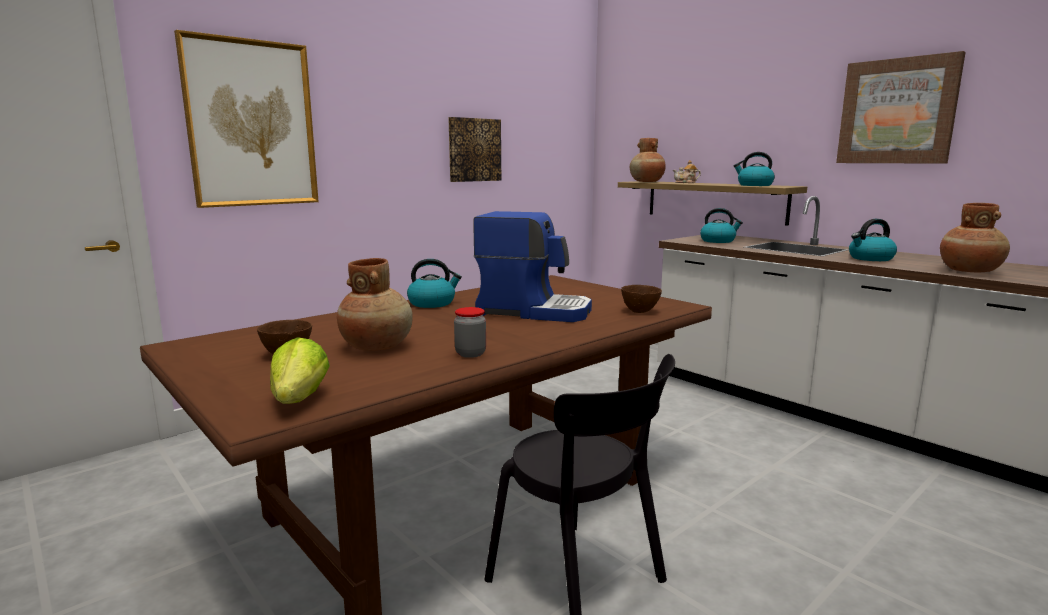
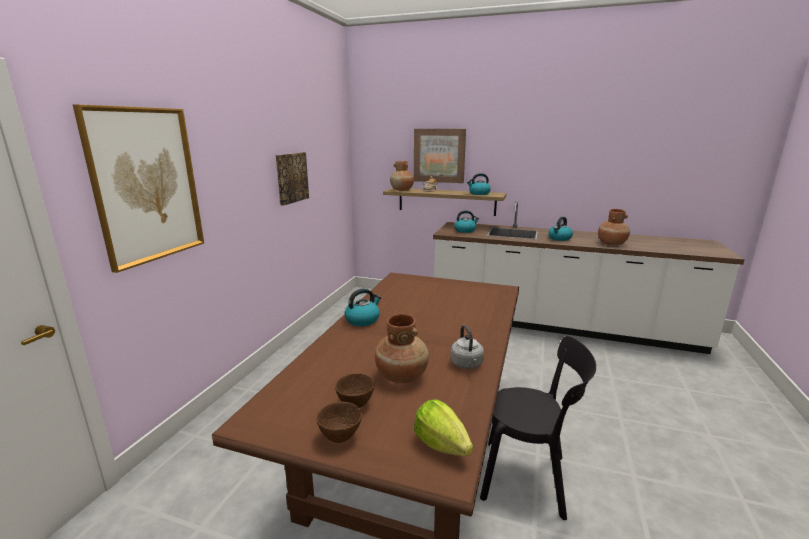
camera: 30 degrees left, 5 degrees up
(470, 354) = (467, 364): jar -> grey kettle
(534, 311) = (437, 312): coffee machine -> none
(640, 311) = (493, 299): brown bowl -> brown bowl (340, 436)
(897, 111) = (555, 152): picture -> picture (439, 155)

